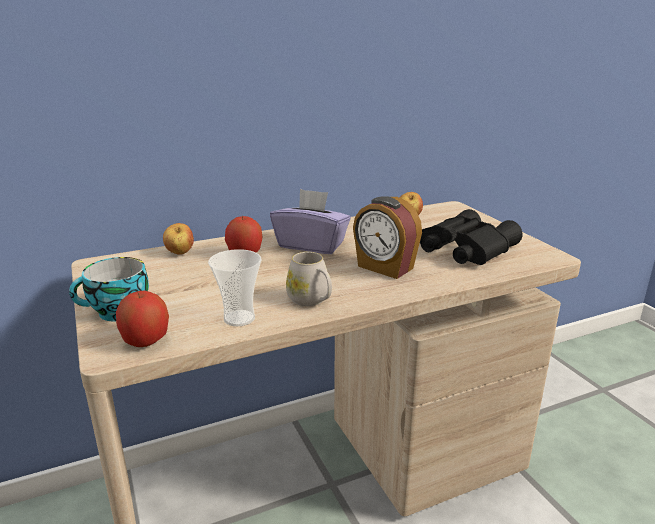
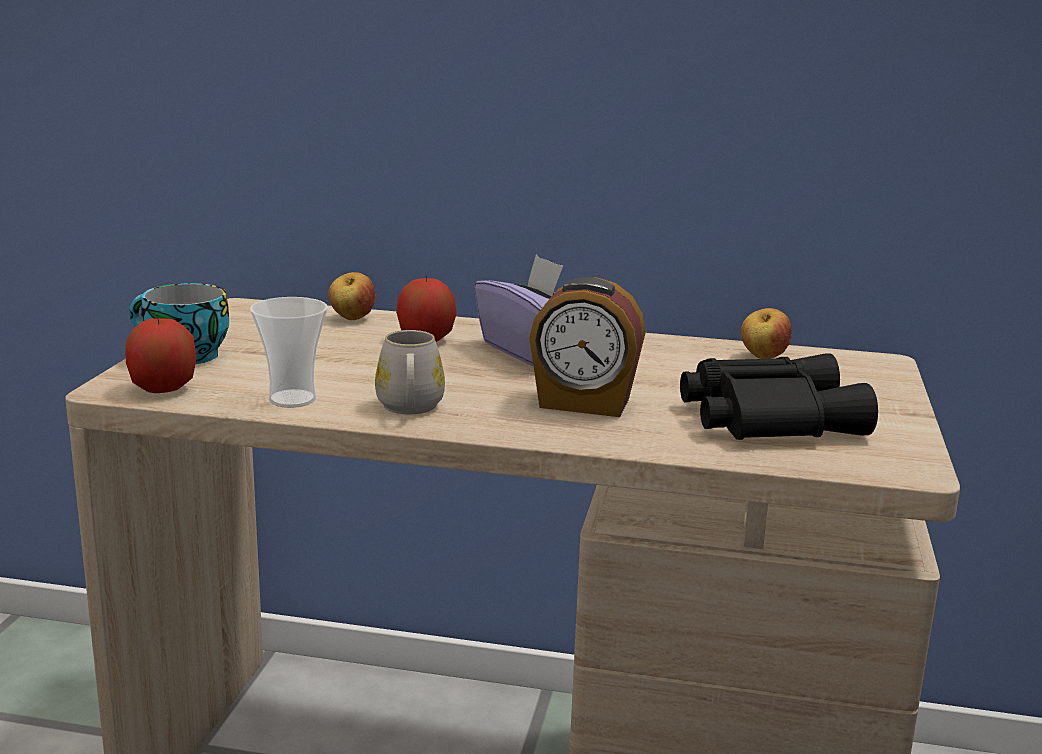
camera: 35 degrees right, 5 degrees down
(384, 268) = (584, 404): alarm clock -> alarm clock turned 60 degrees counterclockwise

